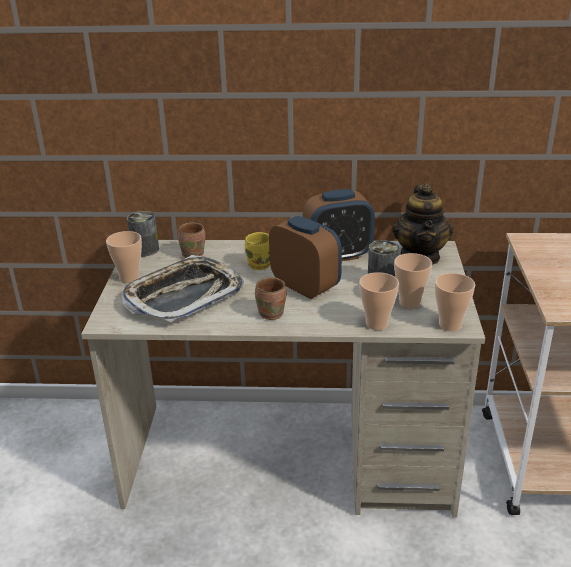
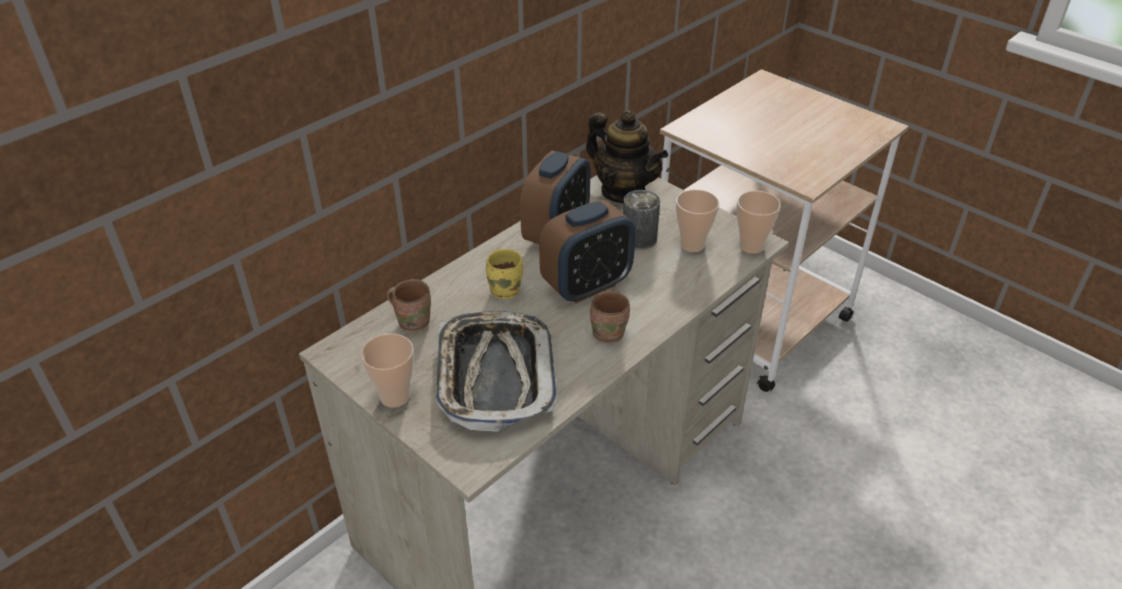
camera: 50 degrees left, 10 degrees up
(145, 249) = (346, 352): can -> none
(305, 287) = (587, 286): alarm clock -> alarm clock turned 150 degrees clockwise
(377, 324) = (703, 283): cup -> none

